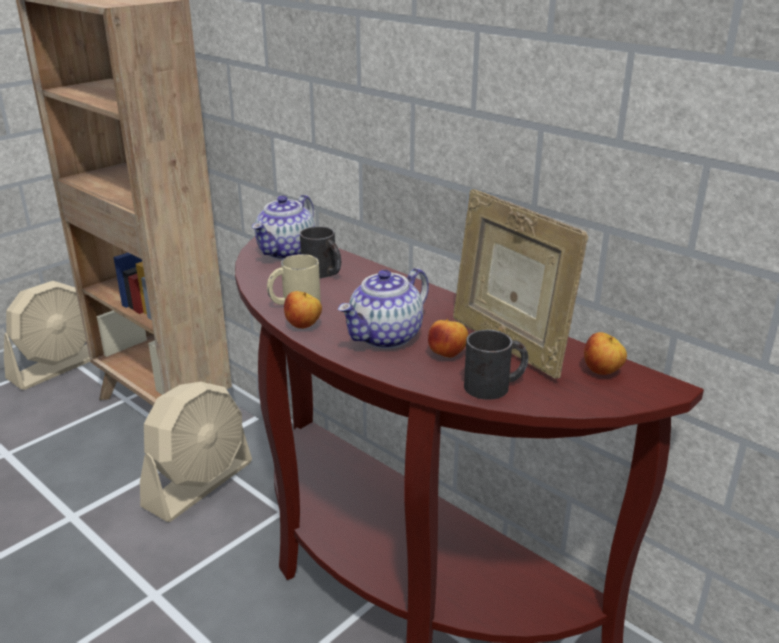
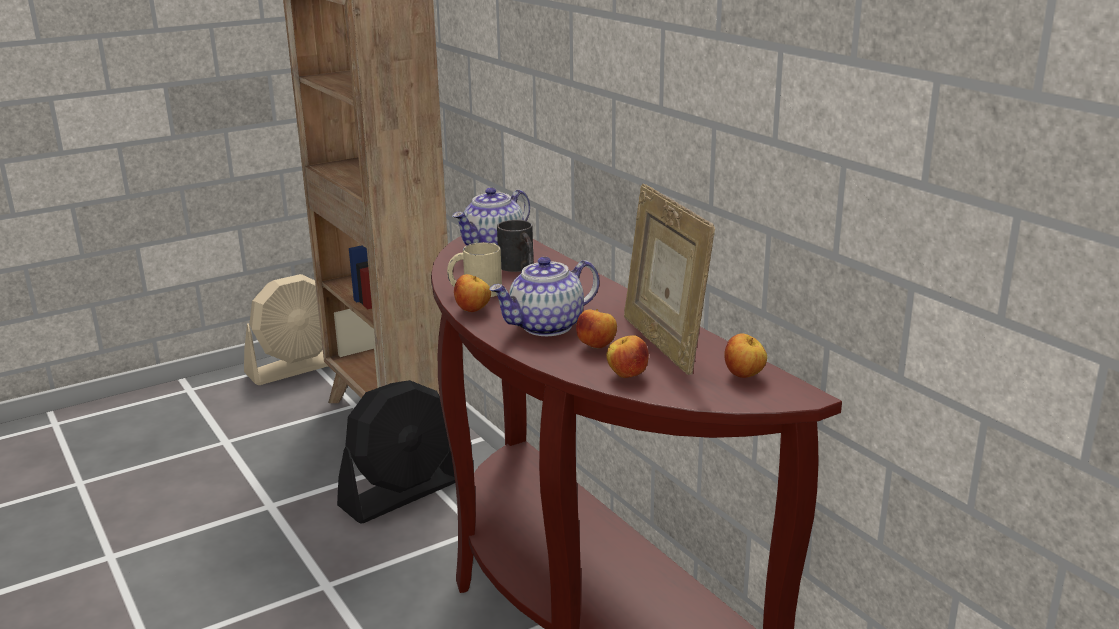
camera: 15 degrees right, 5 degrees down
(199, 484) = (402, 493): beige fan -> black fan
(495, 385) = (627, 376): black mug -> apple

